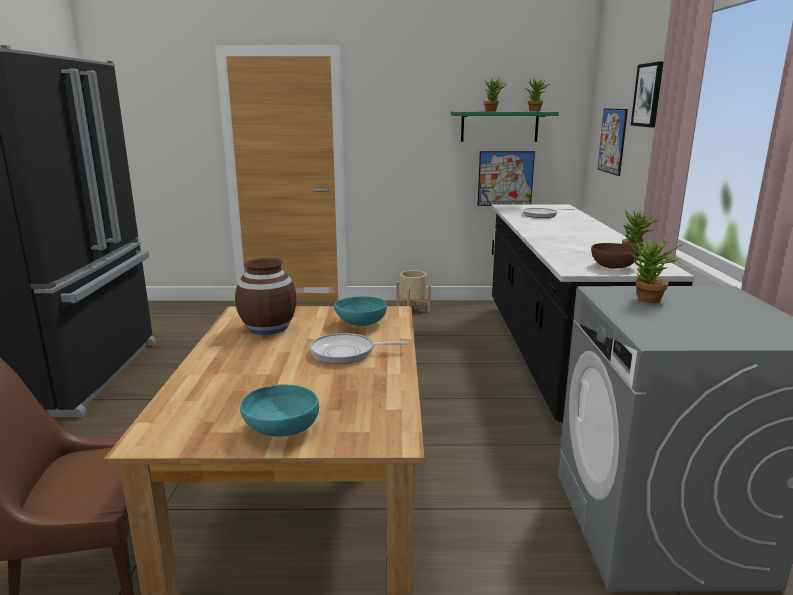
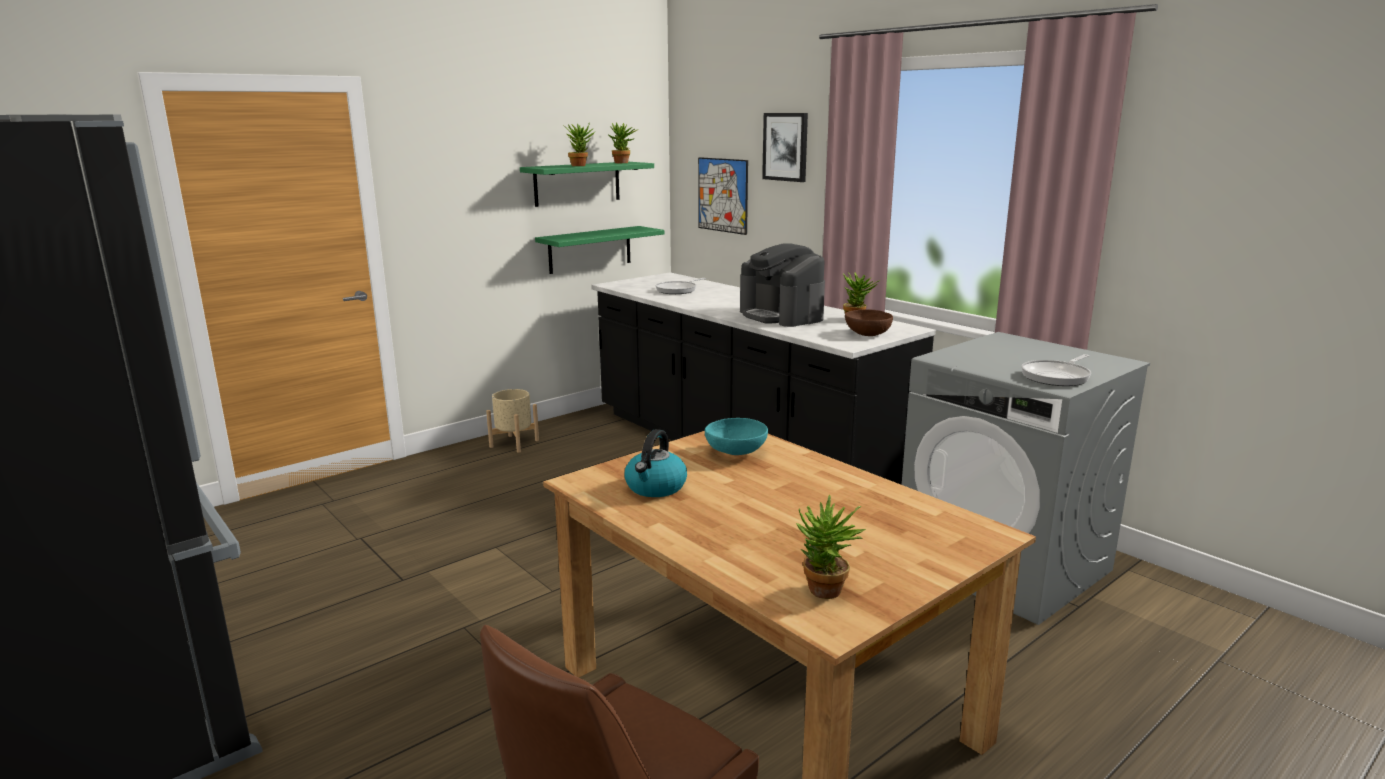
camera: 40 degrees left, 0 degrees up
(268, 327) = (655, 487): brown vase -> kettle
(280, 429) = (906, 565): turquoise bowl -> none
(346, 353) = (792, 483): frying pan -> frying pan (1057, 376)
(505, 178) = (590, 249): picture -> green shelf
(575, 242) = (781, 315): none -> coffee machine
(646, 300) = (983, 358): potted plant -> potted plant (824, 594)

